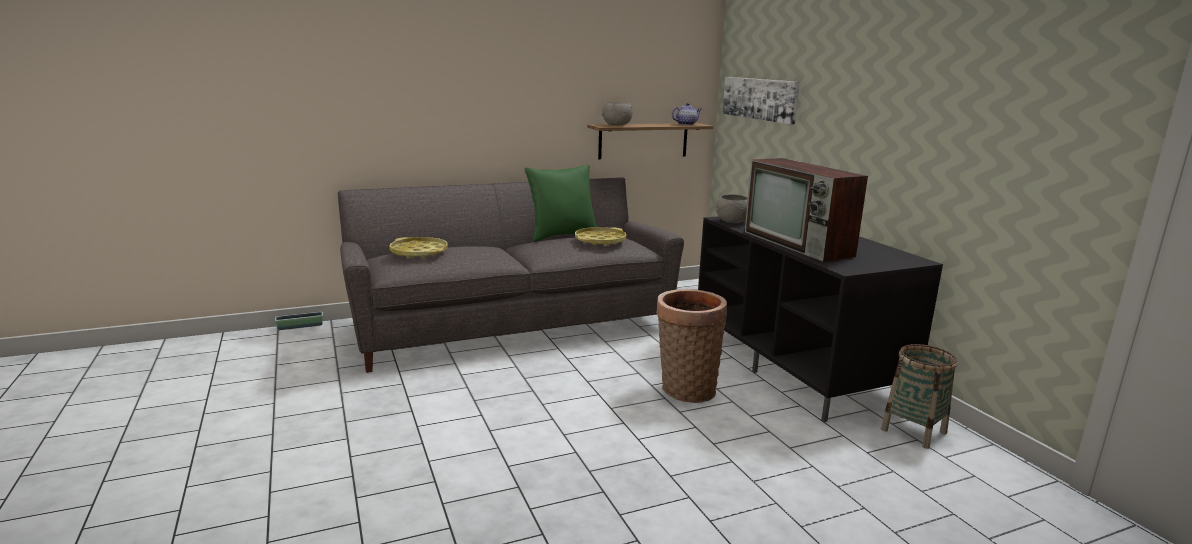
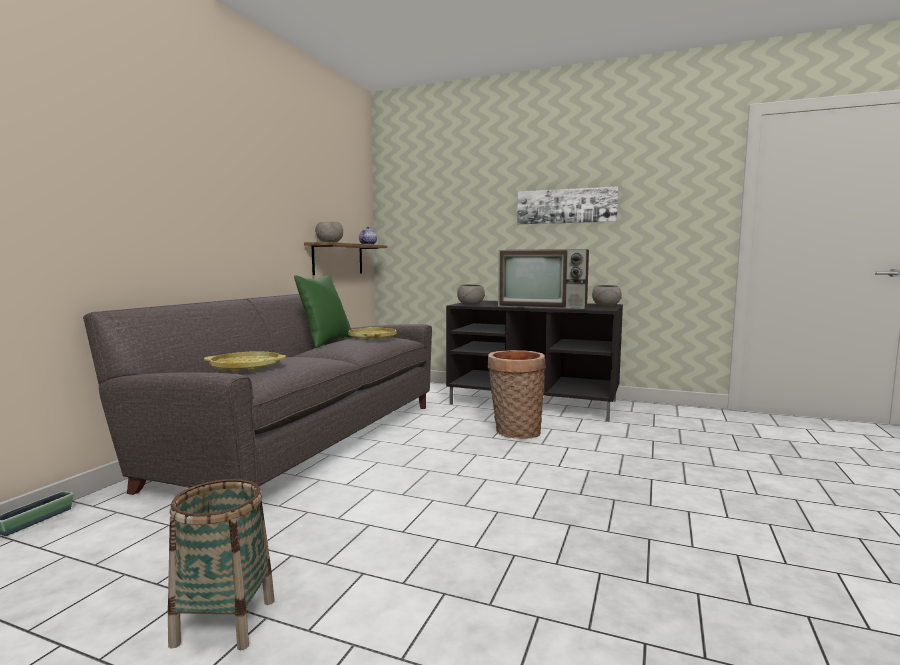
camera: 45 degrees left, 10 degrees down
(760, 99) = (426, 221): picture -> picture (566, 206)
(888, 262) = (605, 306): none -> grey bowl
(913, 431) = (645, 411): basket -> basket (224, 622)

